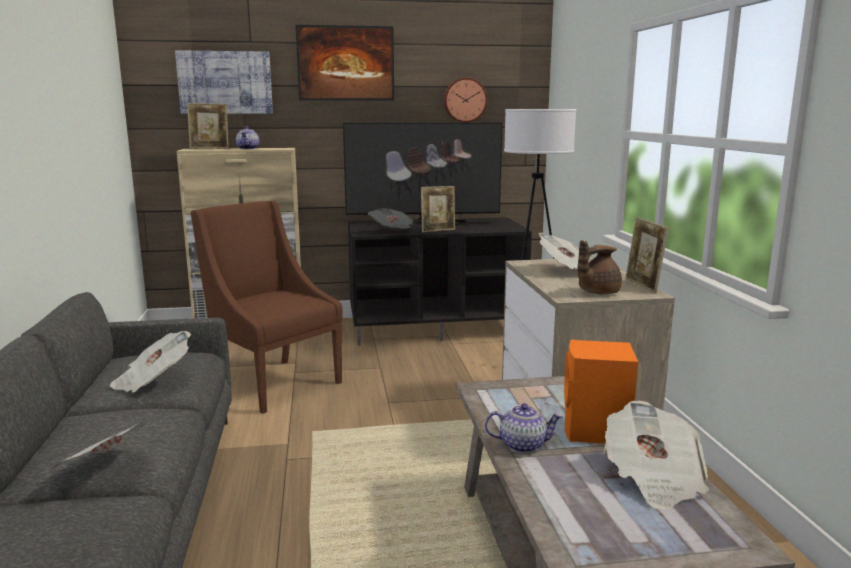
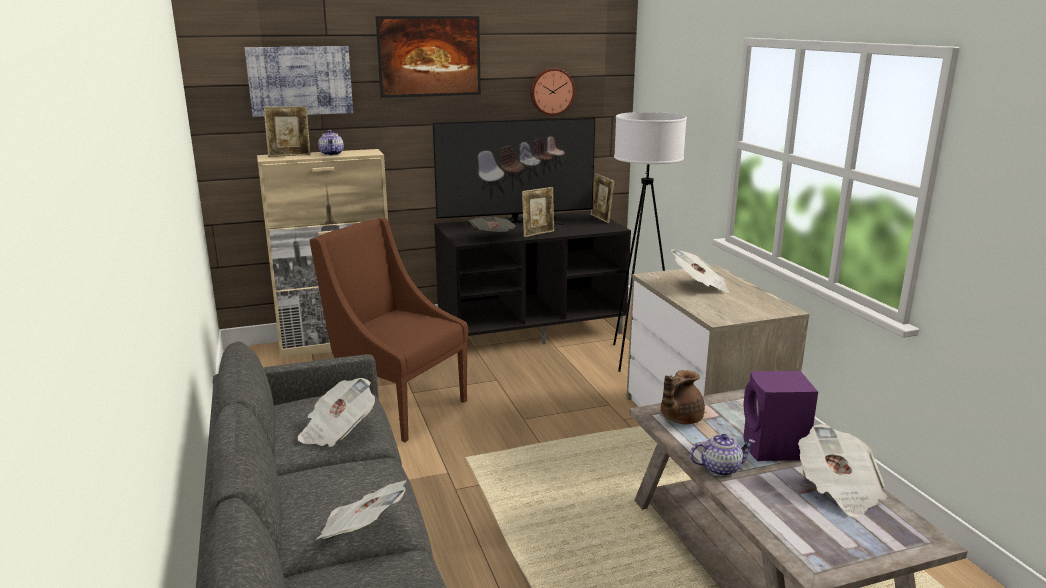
camera: 10 degrees left, 5 degrees up
(596, 432) = (774, 450): orange speaker -> purple speaker
(597, 292) = (739, 311): brown teapot -> brown teapot (679, 418)
(643, 286) = (775, 300): picture frame -> picture frame (601, 219)

